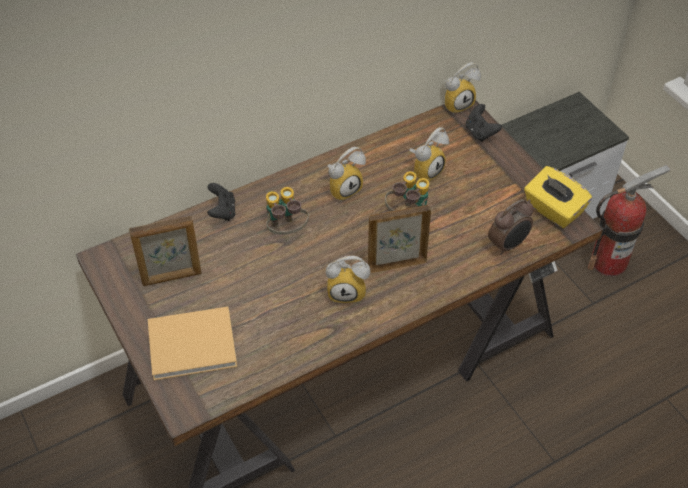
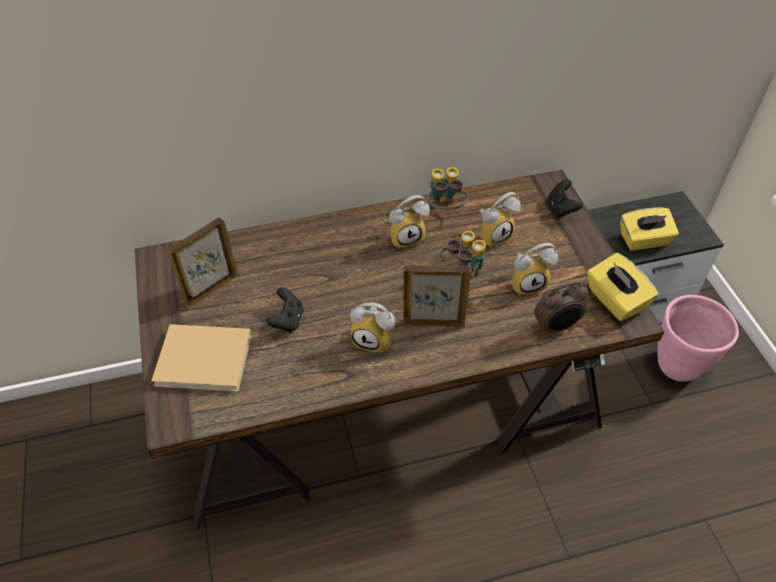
camera: 15 degrees right, 0 degrees up
(172, 277) = (211, 289): picture frame -> picture frame turned 135 degrees clockwise
(222, 212) = (282, 236): black game controller -> black game controller (287, 320)
(286, 230) = (335, 266): binoculars -> binoculars (445, 209)
(457, 103) = (546, 176): alarm clock -> alarm clock (527, 283)
(556, 147) = (644, 240): none -> yellow tissue box
(608, 262) = (678, 365): fire extinguisher -> pink planter

